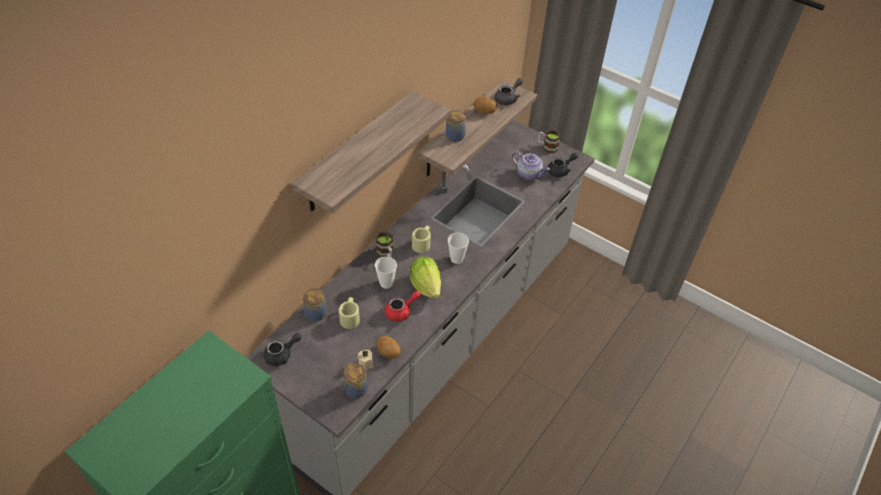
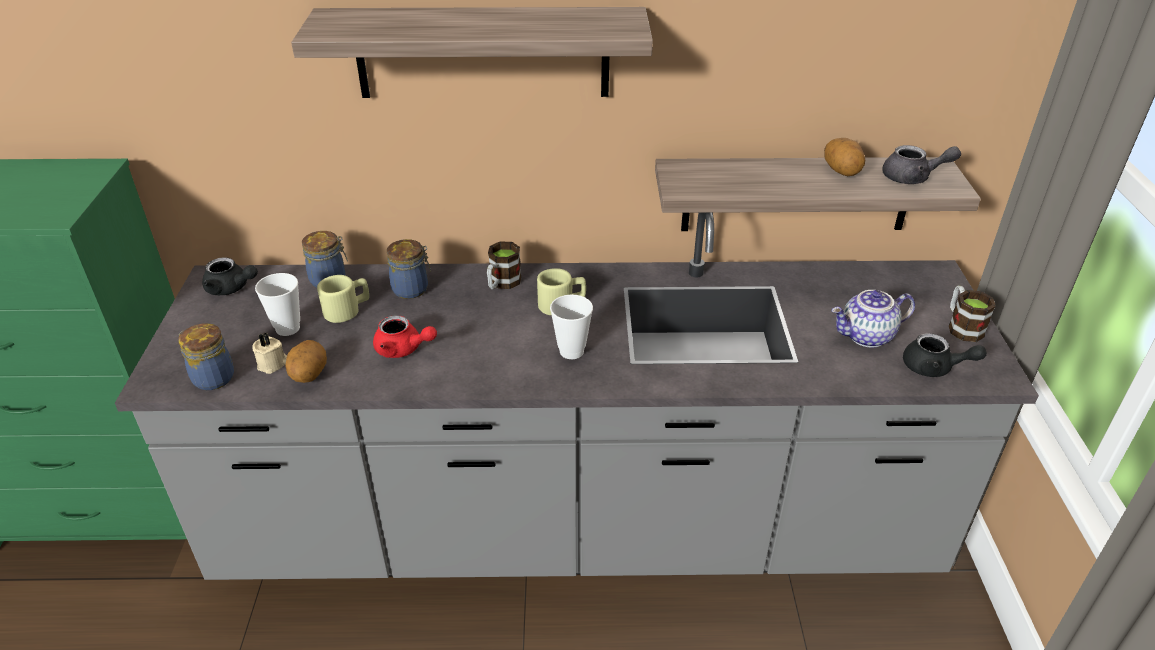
camera: 55 degrees right, 10 degrees down
(386, 283) = (445, 310): cup -> cup (287, 328)
(426, 285) = (481, 348): lettuce -> none
(455, 135) = (742, 171): jar -> jar (412, 289)
(529, 174) = (866, 337): teapot -> teapot turned 75 degrees clockwise

